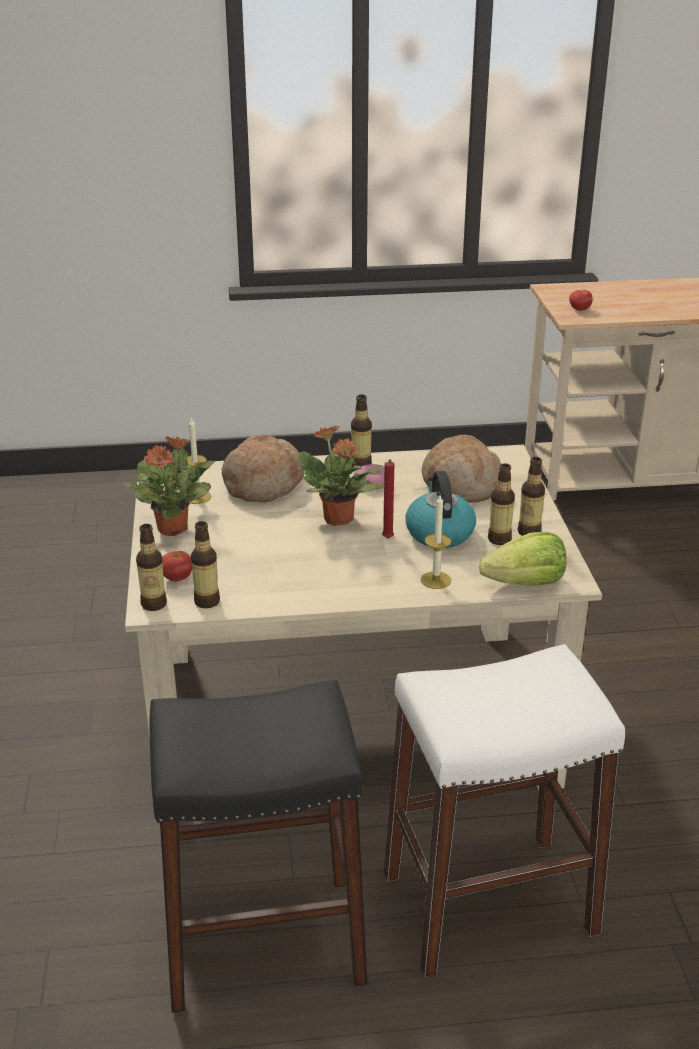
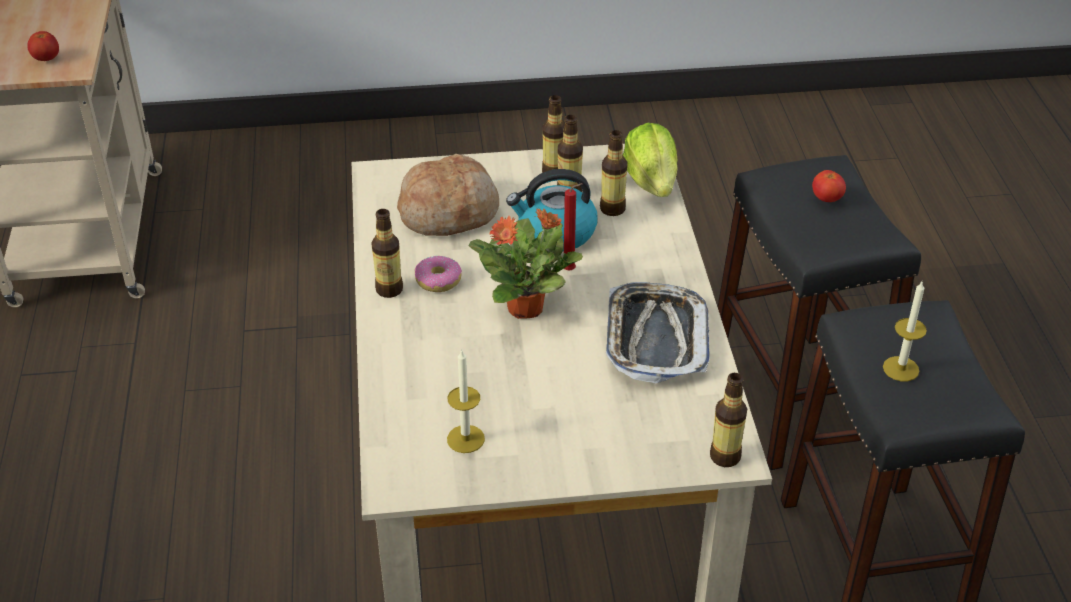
camera: 90 degrees left, 10 degrees up
(173, 528) = (548, 456): potted plant -> none
(177, 578) = (667, 441): tomato -> tomato (826, 199)
(207, 601) = (713, 410): bottle -> bottle (612, 209)
(263, 484) = (433, 376): bread -> none
(298, 577) = (655, 338): none -> tray
(436, 580) = (651, 239): candle -> candle (901, 369)
(488, 902) = (794, 400): white stool -> black stool

